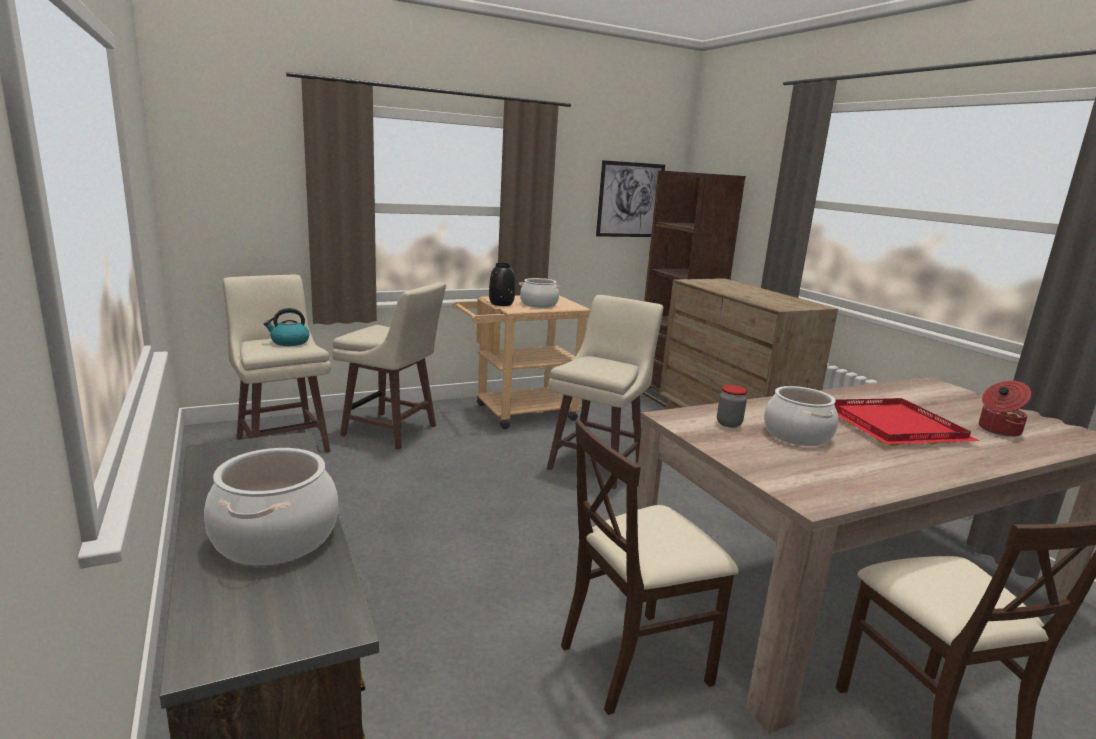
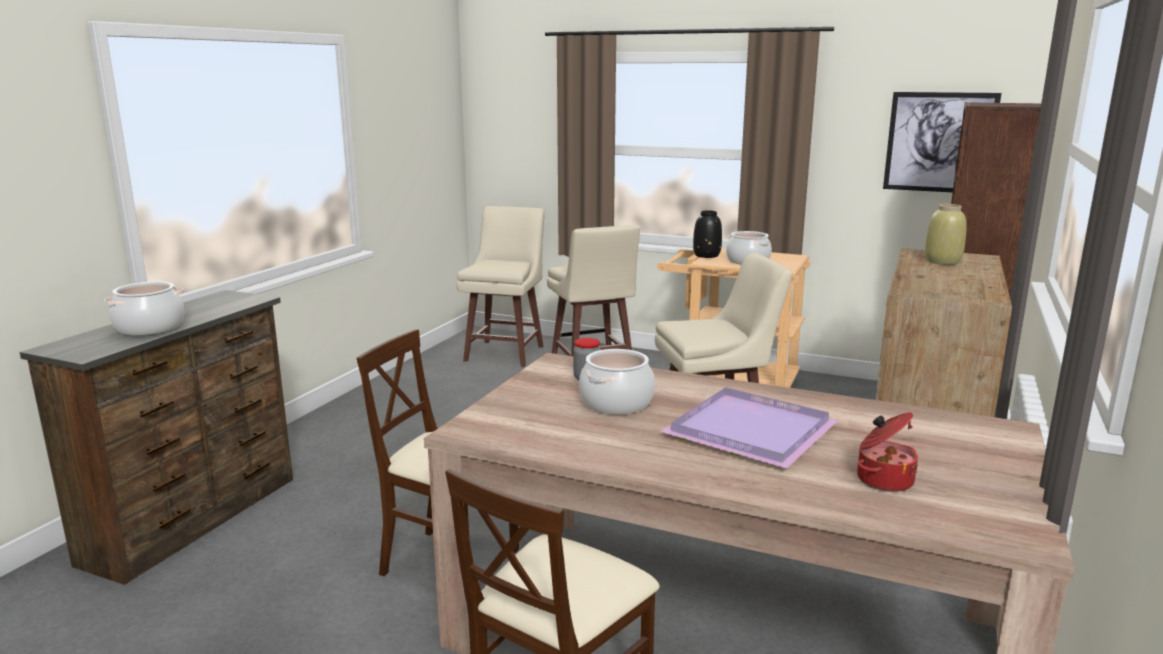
camera: 50 degrees right, 0 degrees up
(289, 342) = (507, 264): kettle -> none
(721, 285) = (942, 261): none -> beige vase
(893, 425) = (753, 431): red tray -> purple tray

